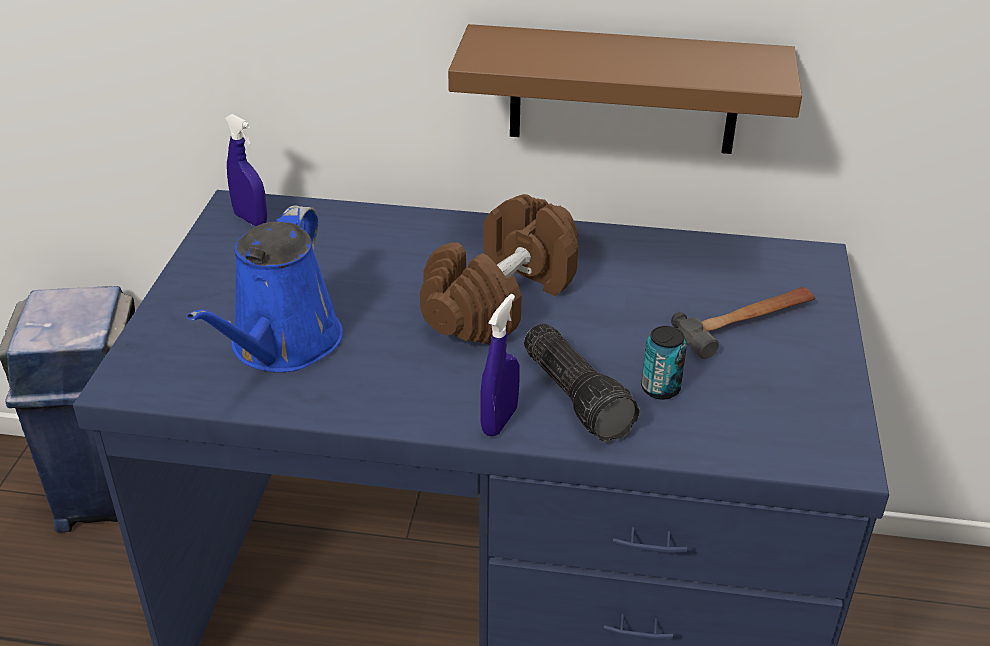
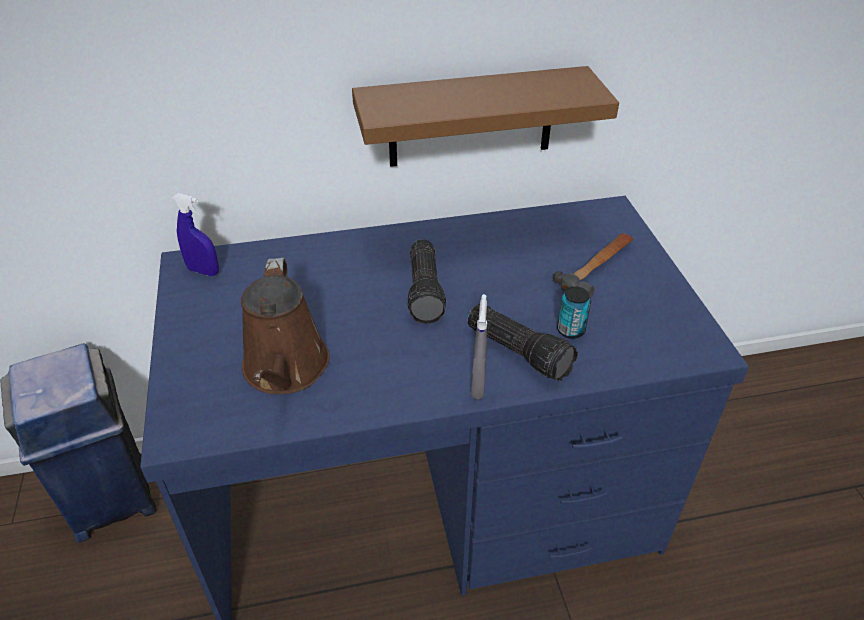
camera: 20 degrees left, 5 degrees up
(281, 346) = (285, 370): blue watering can -> brown watering can
(499, 421) = (478, 385): blue spray bottle -> grey spray bottle
(500, 300) = (426, 291): brown dumbbell -> flashlight

